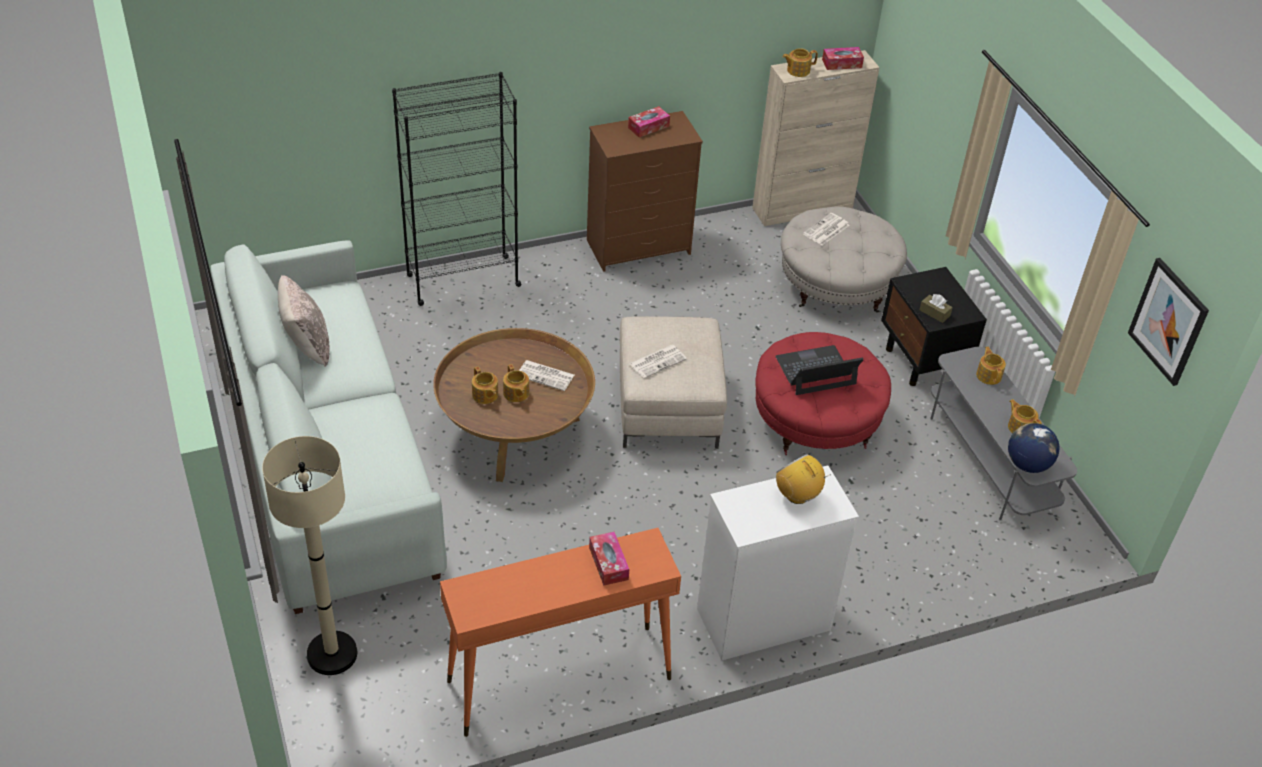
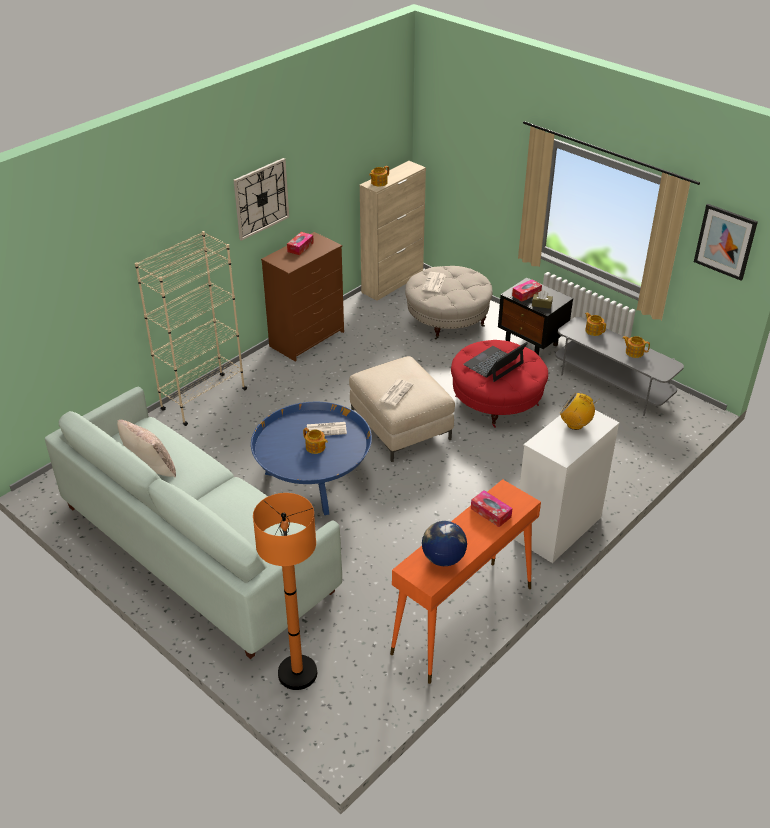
camera: 25 degrees left, 5 degrees down
(332, 654) = (297, 673): beige floor lamp -> orange floor lamp
(463, 280) = (203, 399): black bookcase -> beige bookcase
(485, 395) = (295, 456): teapot -> none
(515, 432) = (313, 480): brown coffee table -> blue coffee table
(603, 50) = (261, 198): none -> wall clock
(842, 63) = (402, 171): tissue box -> tissue box (526, 294)
(1027, 464) = (654, 371): globe -> globe (443, 558)

